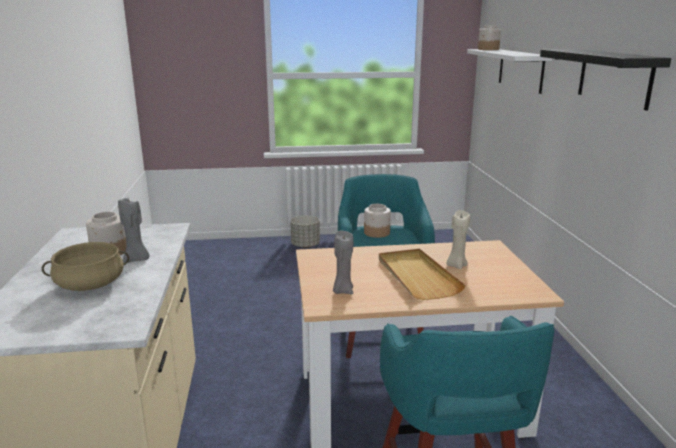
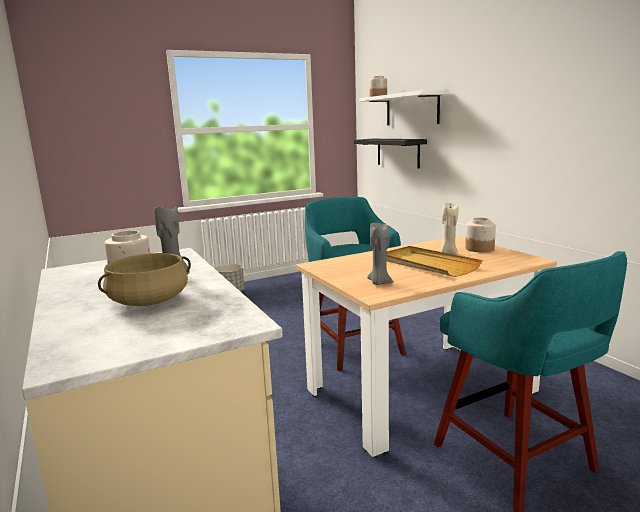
camera: 20 degrees left, 5 degrees down
(377, 233) = (345, 248): jar -> jar (480, 249)
(614, 77) = (520, 92): black shelf -> black shelf (398, 152)

